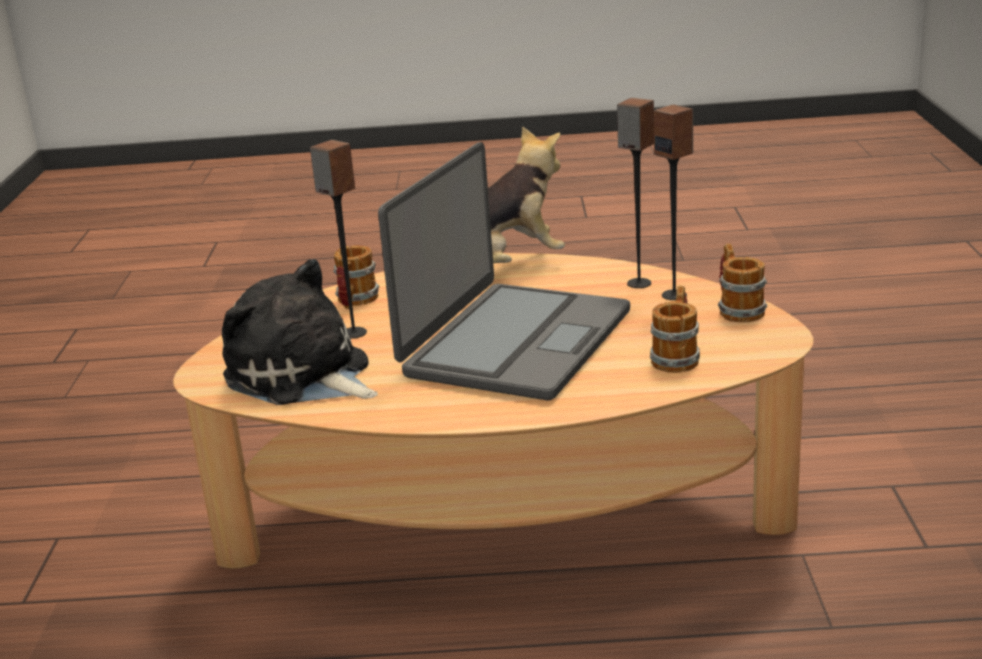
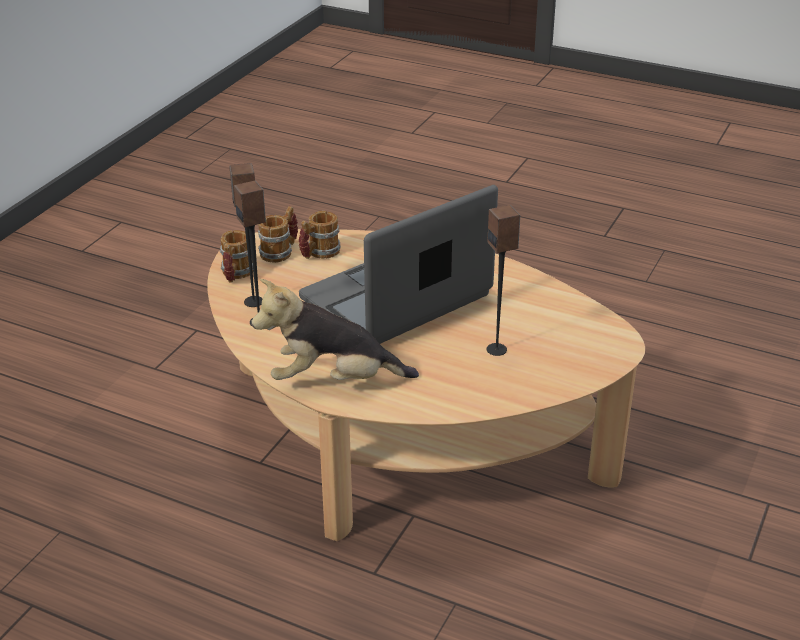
camera: 155 degrees left, 10 degrees up
(302, 376) = (552, 320): plush toy -> none
(355, 302) = (476, 386): mug -> mug (280, 251)

